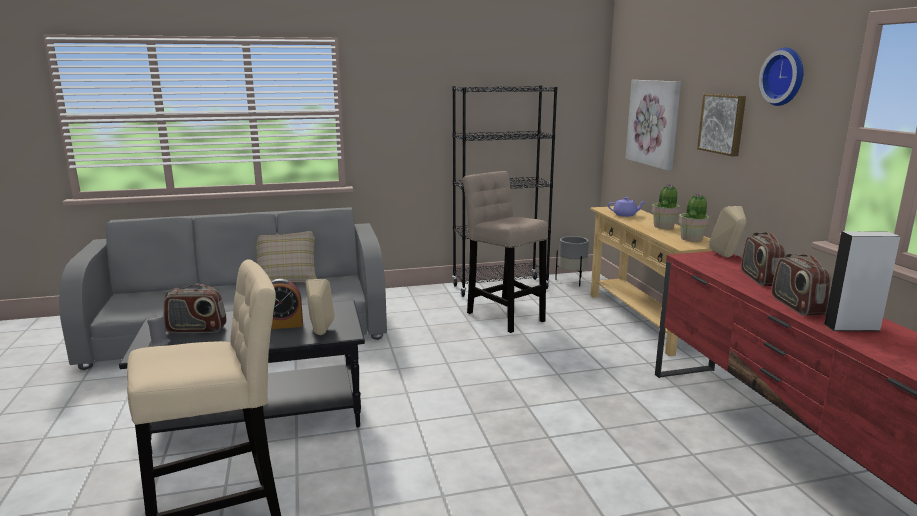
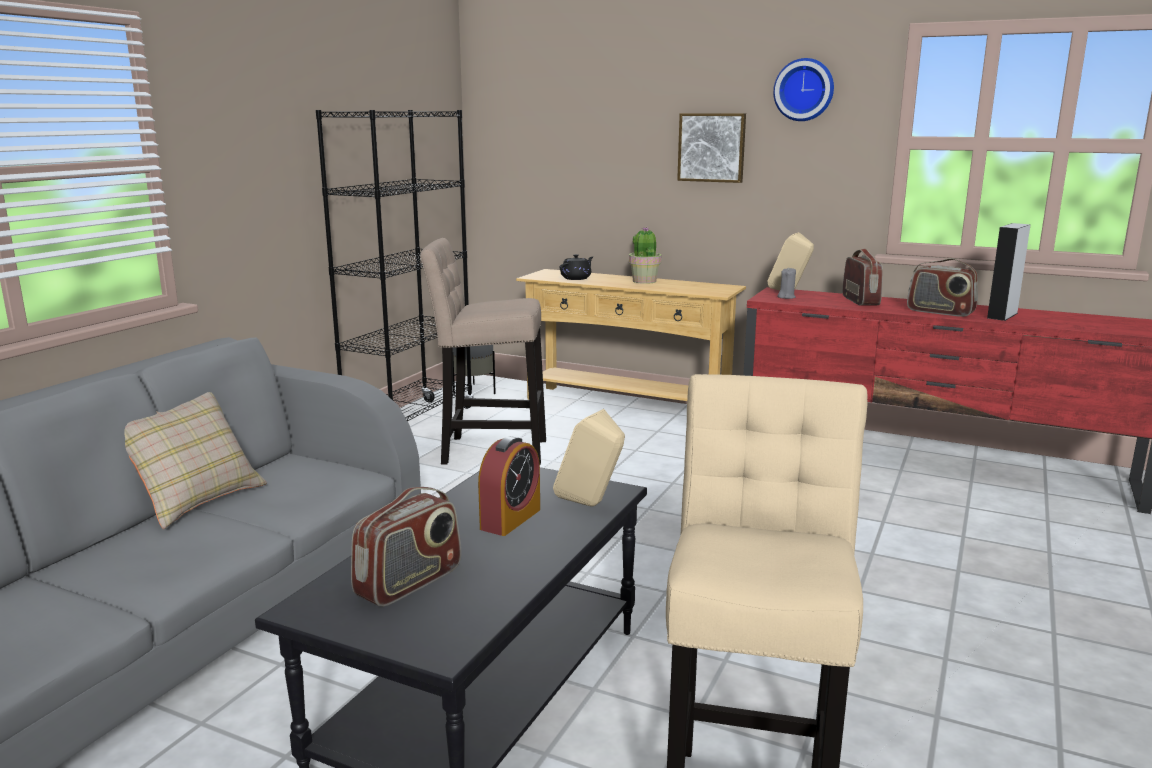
camera: 50 degrees left, 0 degrees up
(160, 343) = (420, 625): grey candle -> grey candle (786, 297)
(625, 215) = (576, 278): purple teapot -> black teapot
(654, 123) = (578, 156): picture -> none
(691, 238) = (700, 286): potted plant -> none
(759, 278) = (861, 301): radio -> radio turned 135 degrees counterclockwise

